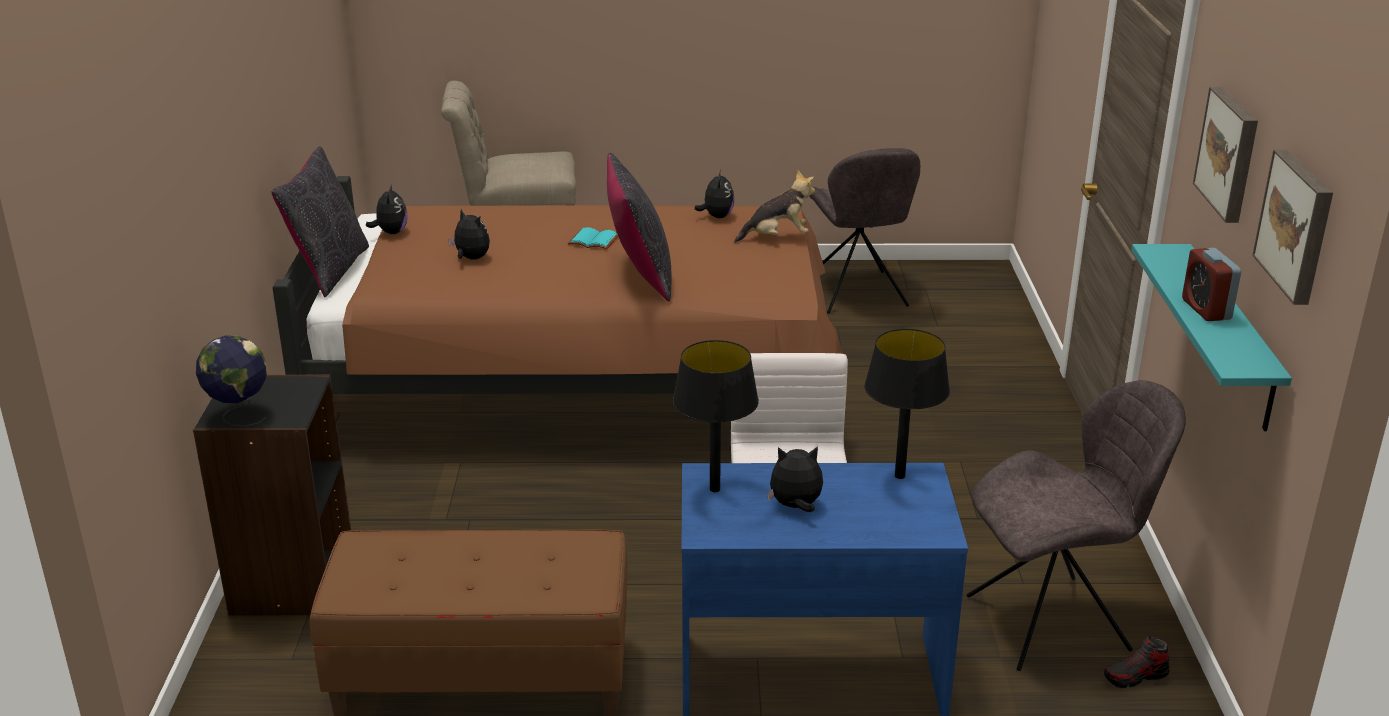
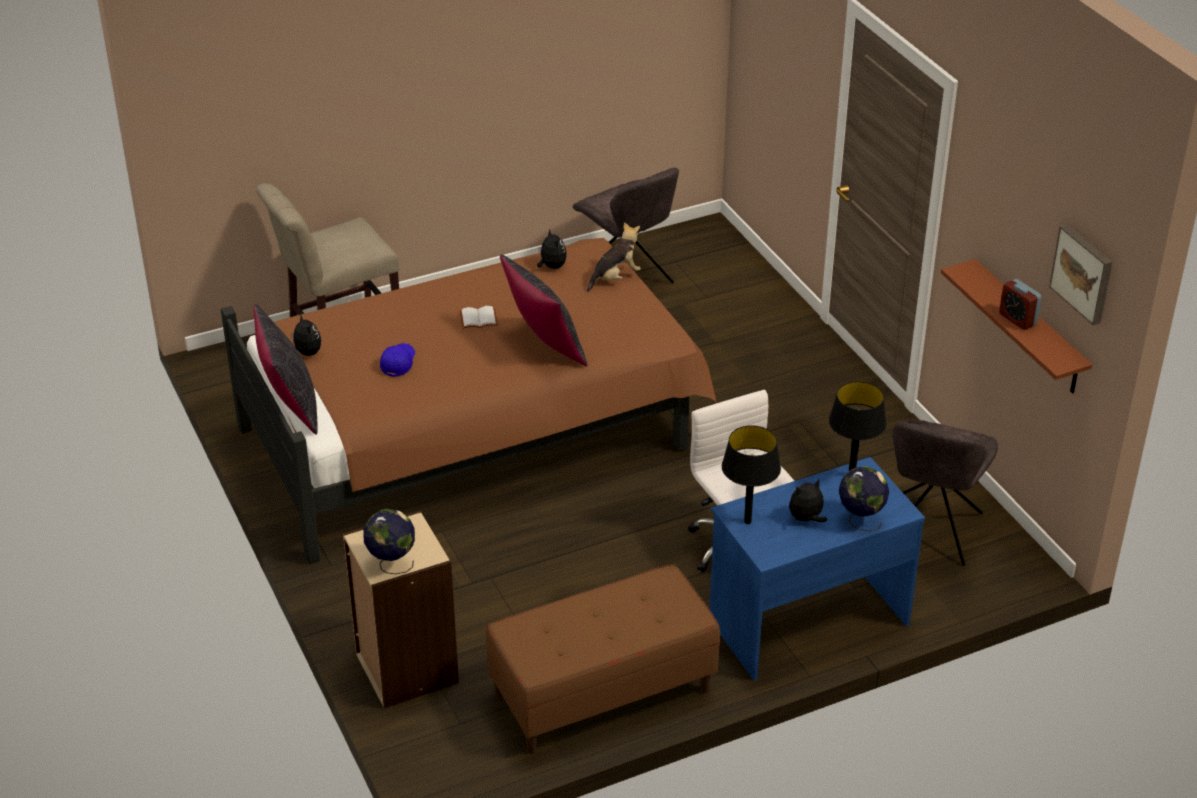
camera: 25 degrees left, 10 degrees up
(291, 582) = (405, 669): black bookcase -> beige bookcase
(471, 259) = (398, 364): plush toy -> blue cap
(592, 241) = (478, 319): turquoise book -> white book
(870, 527) = (860, 520): none -> globe
(1053, 622) = (930, 532): grey chair -> grey chair turned 150 degrees clockwise
(1135, 676) = (997, 555): shoe -> none
(1230, 153) = (1009, 210): picture -> none
(1230, 337) = (1028, 329): turquoise shelf -> brown shelf

